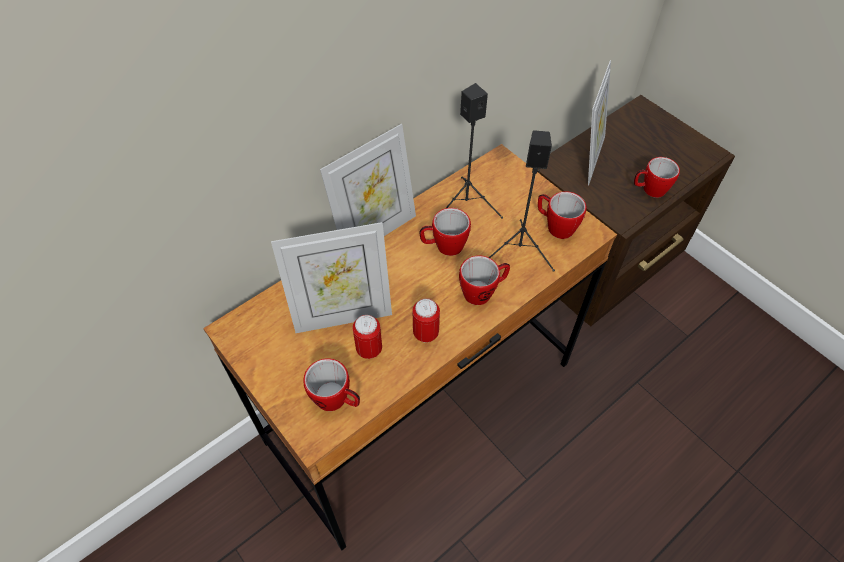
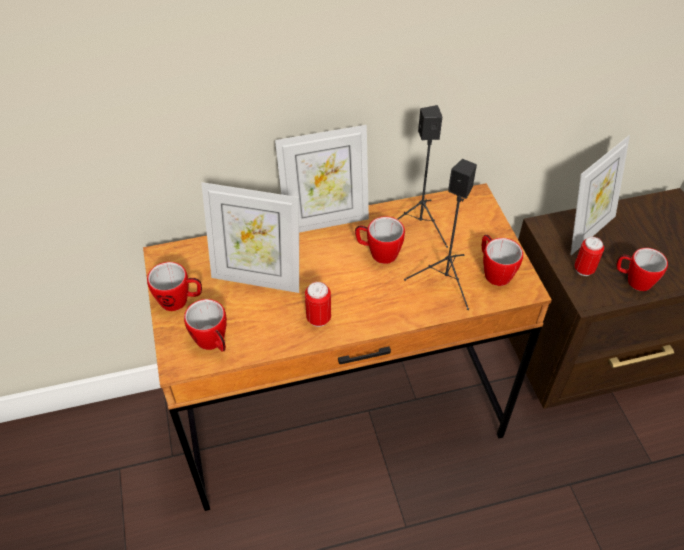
camera: 25 degrees right, 5 degrees down
(369, 349) = (263, 313): can -> can (584, 269)
(483, 291) = (390, 303): mug -> mug (180, 300)

